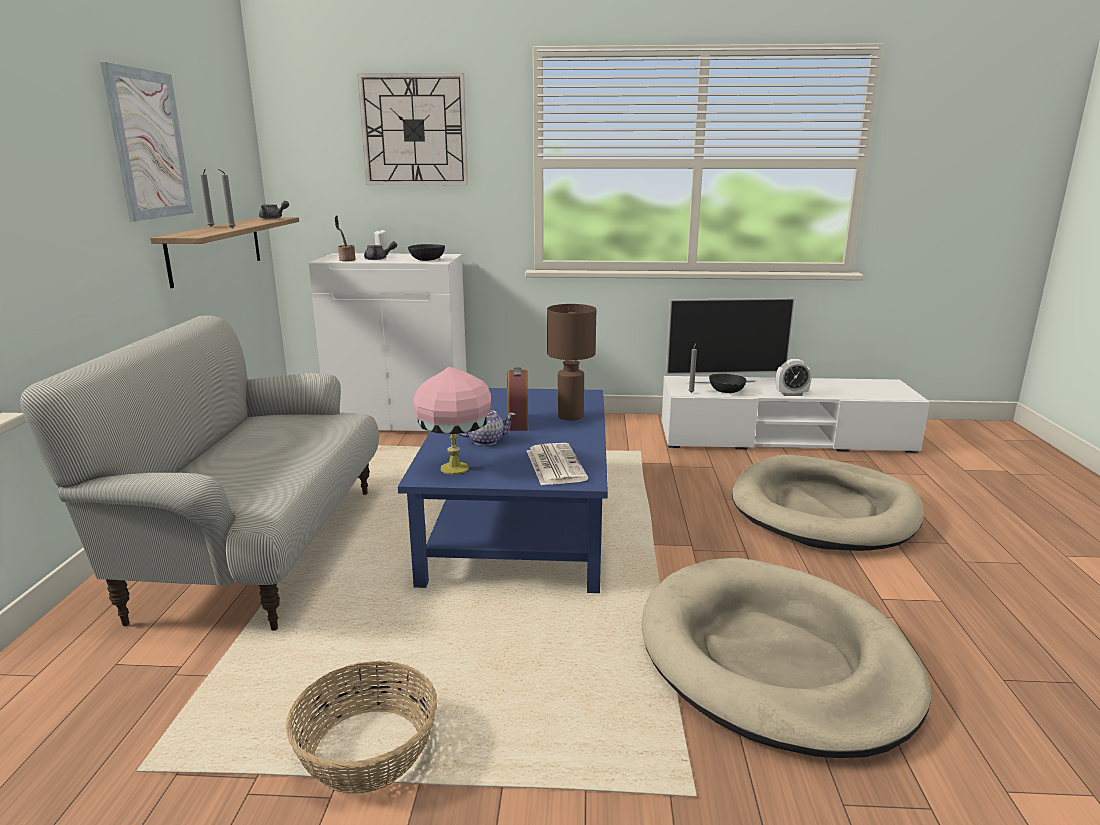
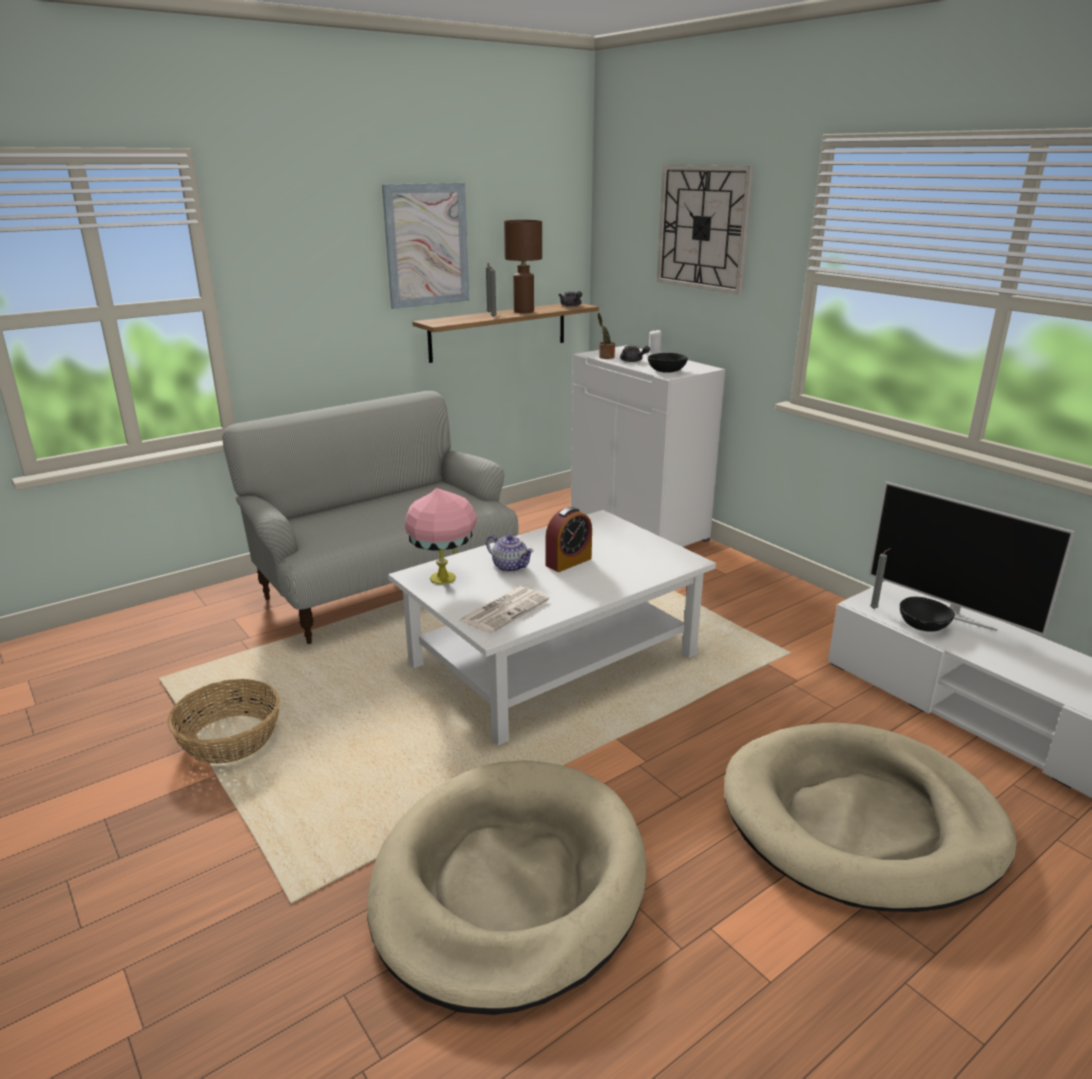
camera: 50 degrees right, 5 degrees up
(518, 524) = (553, 659): blue coffee table -> white coffee table
(570, 416) = (619, 575): brown table lamp -> brown table lamp (523, 311)
(791, 394) = (1005, 667): alarm clock -> none

